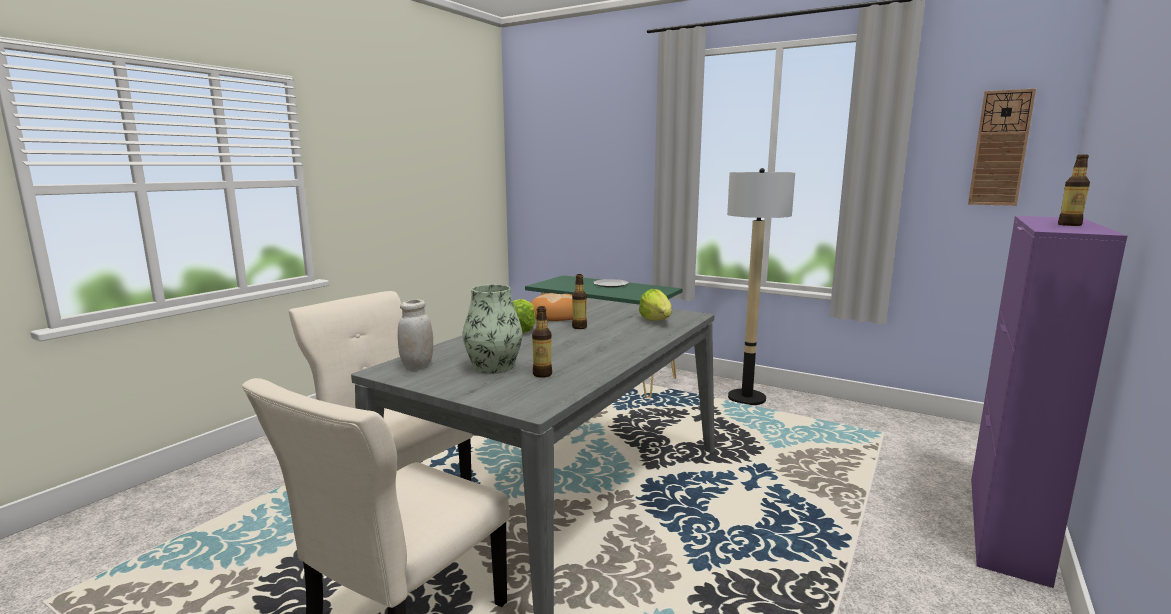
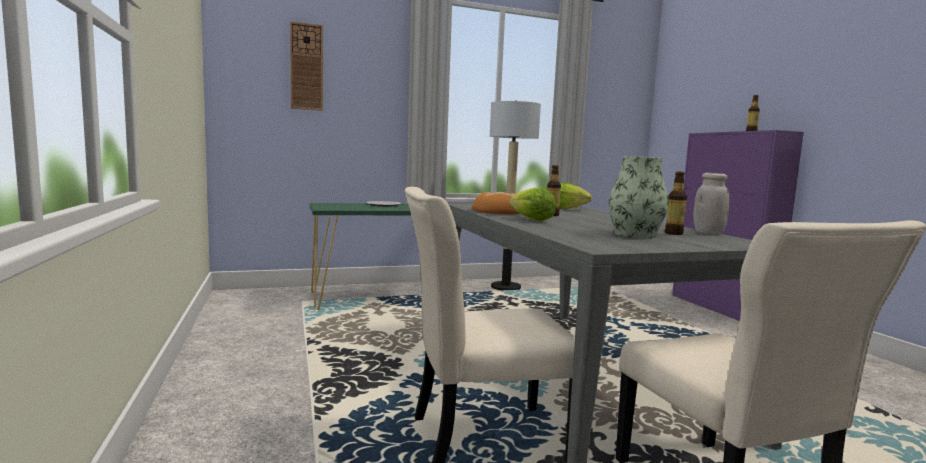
camera: 50 degrees left, 5 degrees down
(417, 366) = (600, 242): white jar -> white jar (708, 233)
(1000, 148) = (623, 101): wall clock -> wall clock (306, 67)

